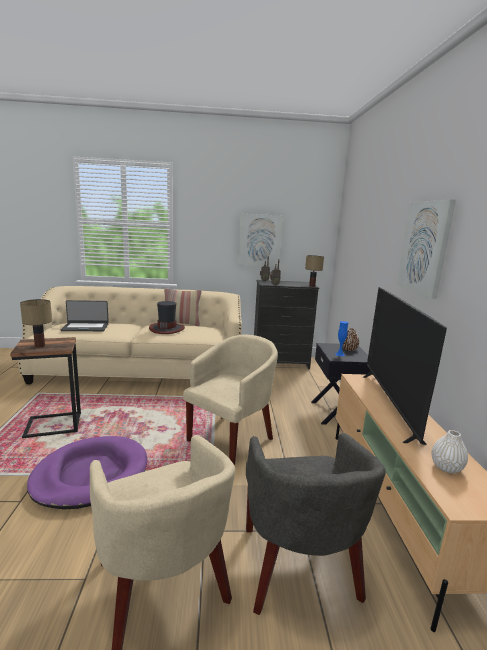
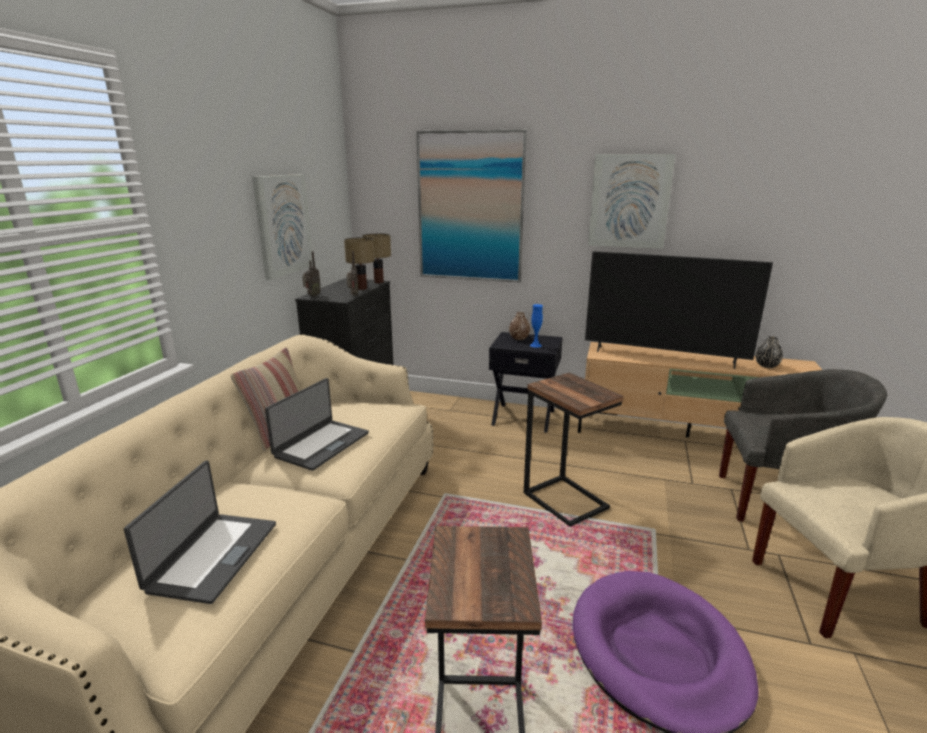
camera: 70 degrees left, 5 degrees up
(40, 346) = (493, 574): table lamp -> table lamp (362, 288)
(167, 329) = (321, 444): hat -> laptop
(231, 437) = (566, 500): beige armchair -> side table
(364, 245) = (470, 207): none -> picture
(446, 467) = (766, 365): white vase -> black vase

